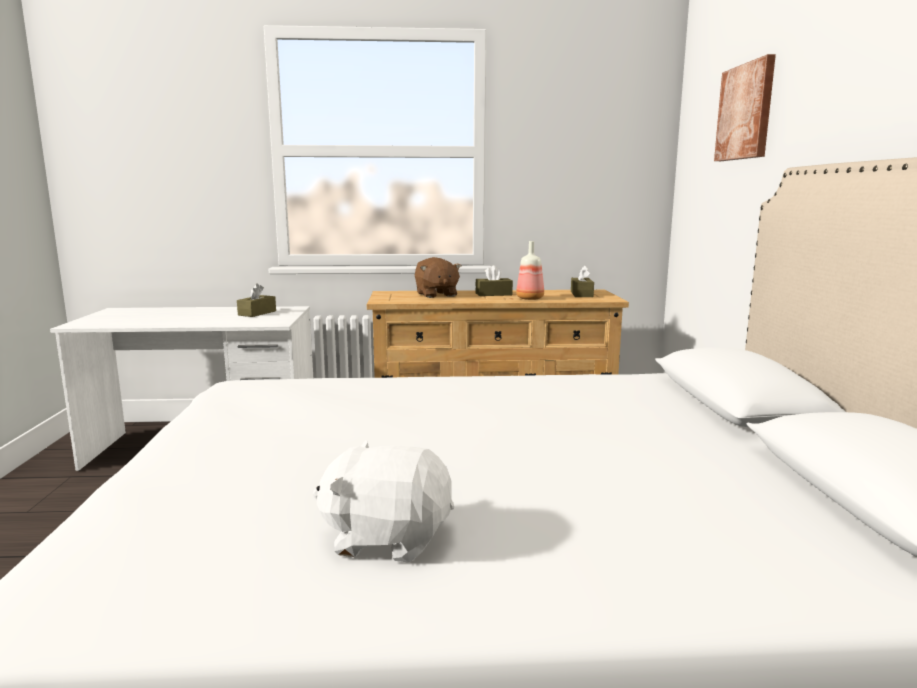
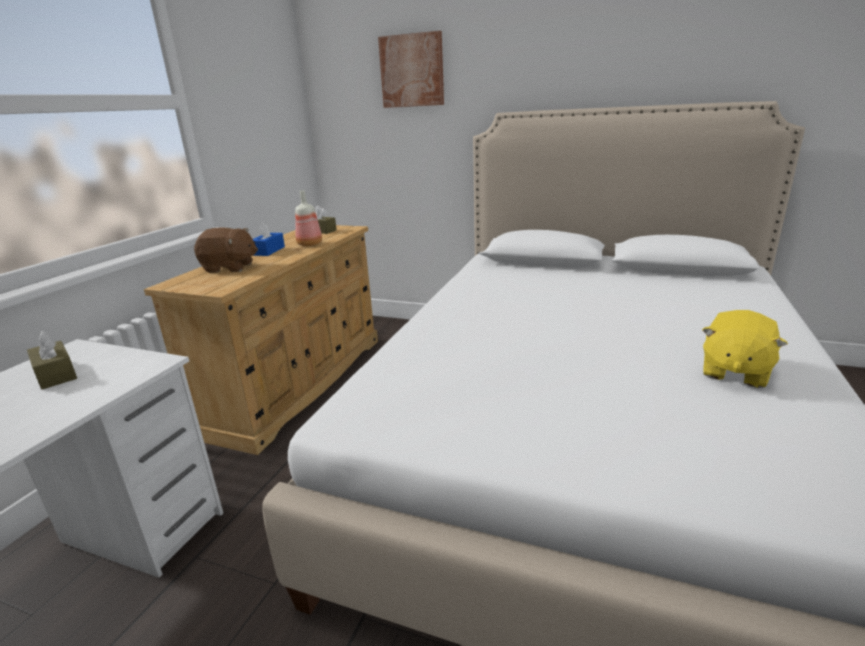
camera: 65 degrees left, 10 degrees up
(387, 537) = (734, 371): white plush toy -> yellow plush toy
(493, 294) = (268, 251): brown tissue box -> blue tissue box

